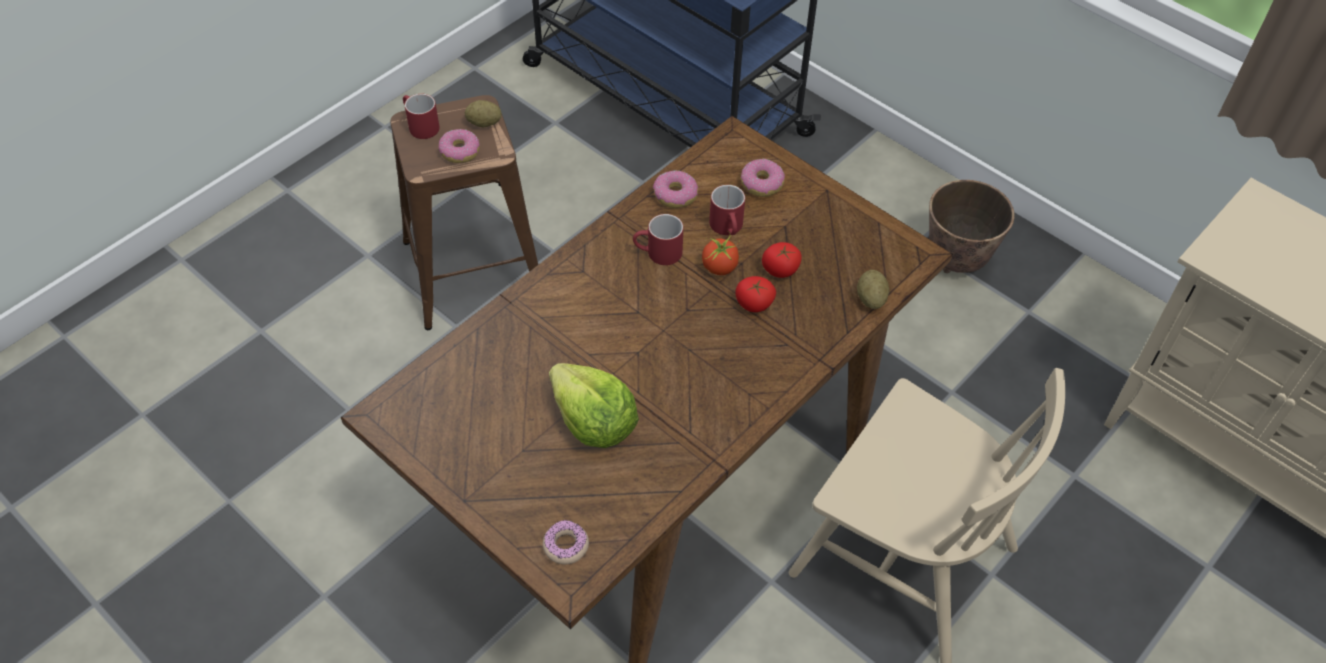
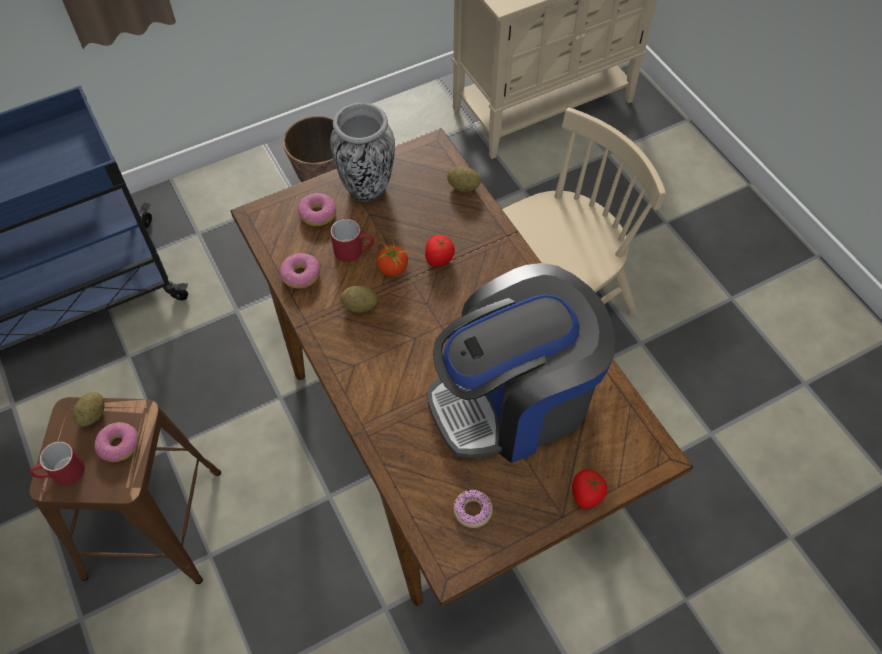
camera: 70 degrees left, 5 degrees up
(566, 545) = (625, 450): donut -> donut (472, 510)
(593, 422) = (514, 400): lettuce -> coffee machine
(658, 254) = (359, 306): red mug -> potato
(780, 270) = (412, 231): tomato -> tomato (586, 495)
(819, 213) = (366, 188): none -> vase

